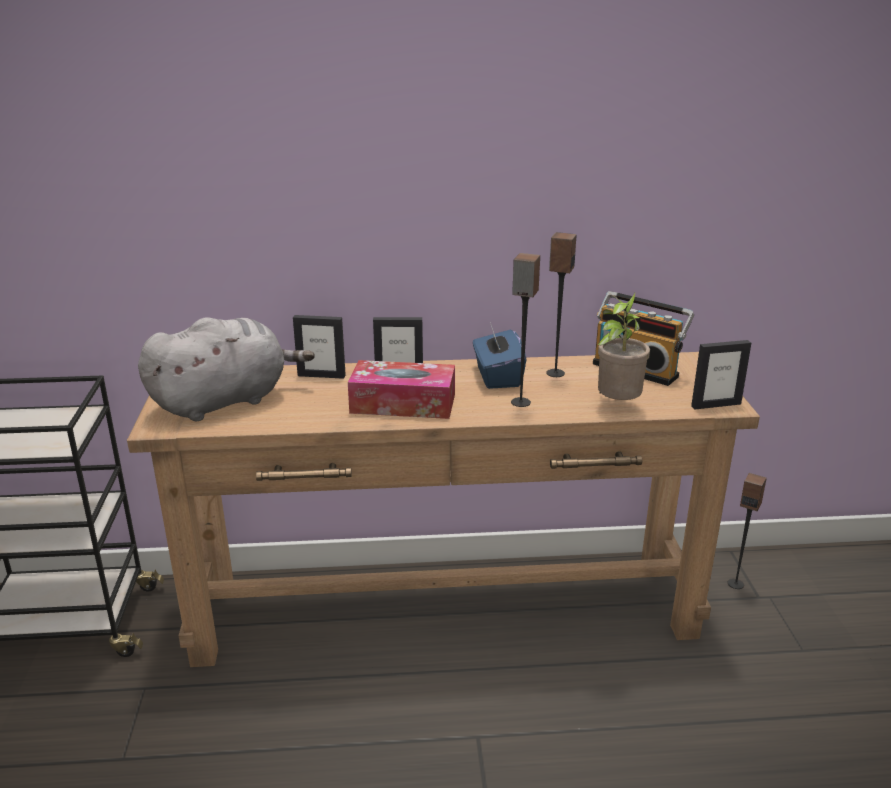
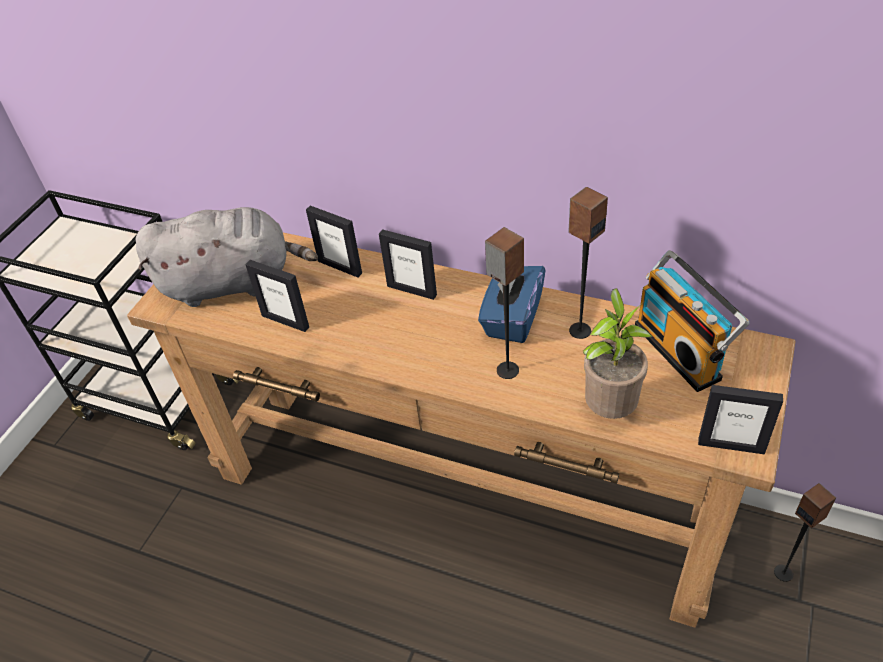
camera: 30 degrees right, 20 degrees up
(300, 413) = (285, 321): none -> picture frame
(403, 404) = (388, 336): tissue box -> none

